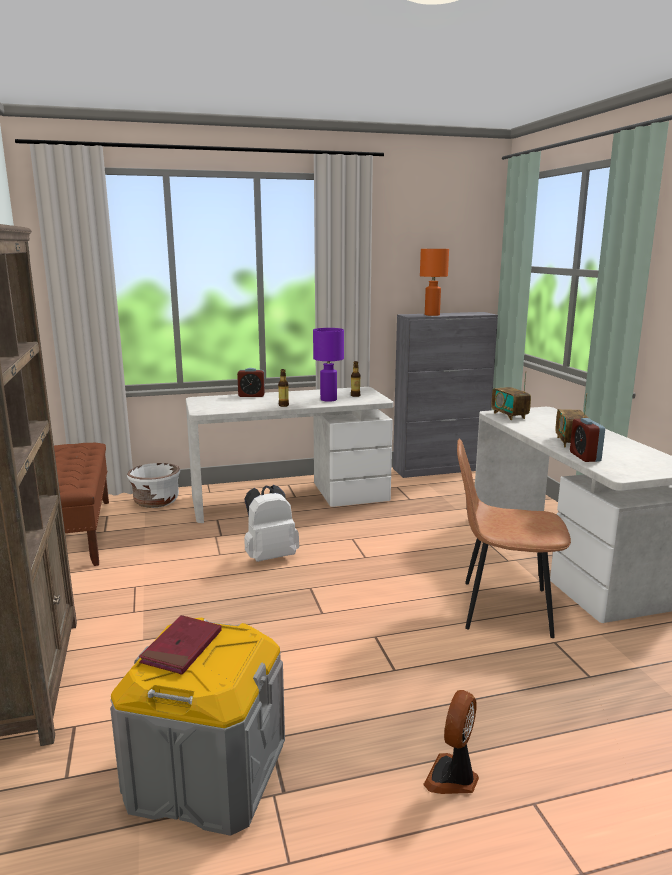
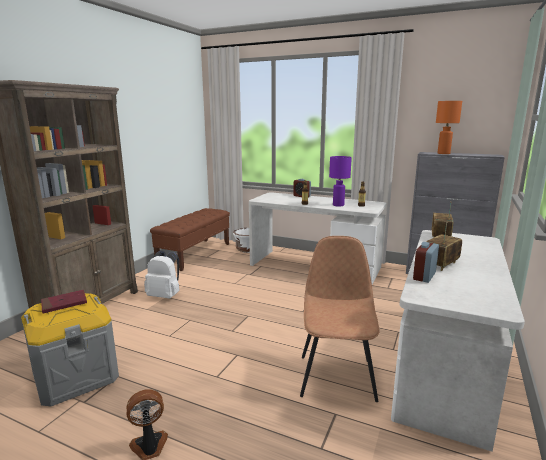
camera: 40 degrees right, 0 degrees up
(270, 556) = (255, 292): white backpack -> white backpack (165, 296)
(502, 608) = (336, 376): brown chair -> brown chair turned 45 degrees clockwise

